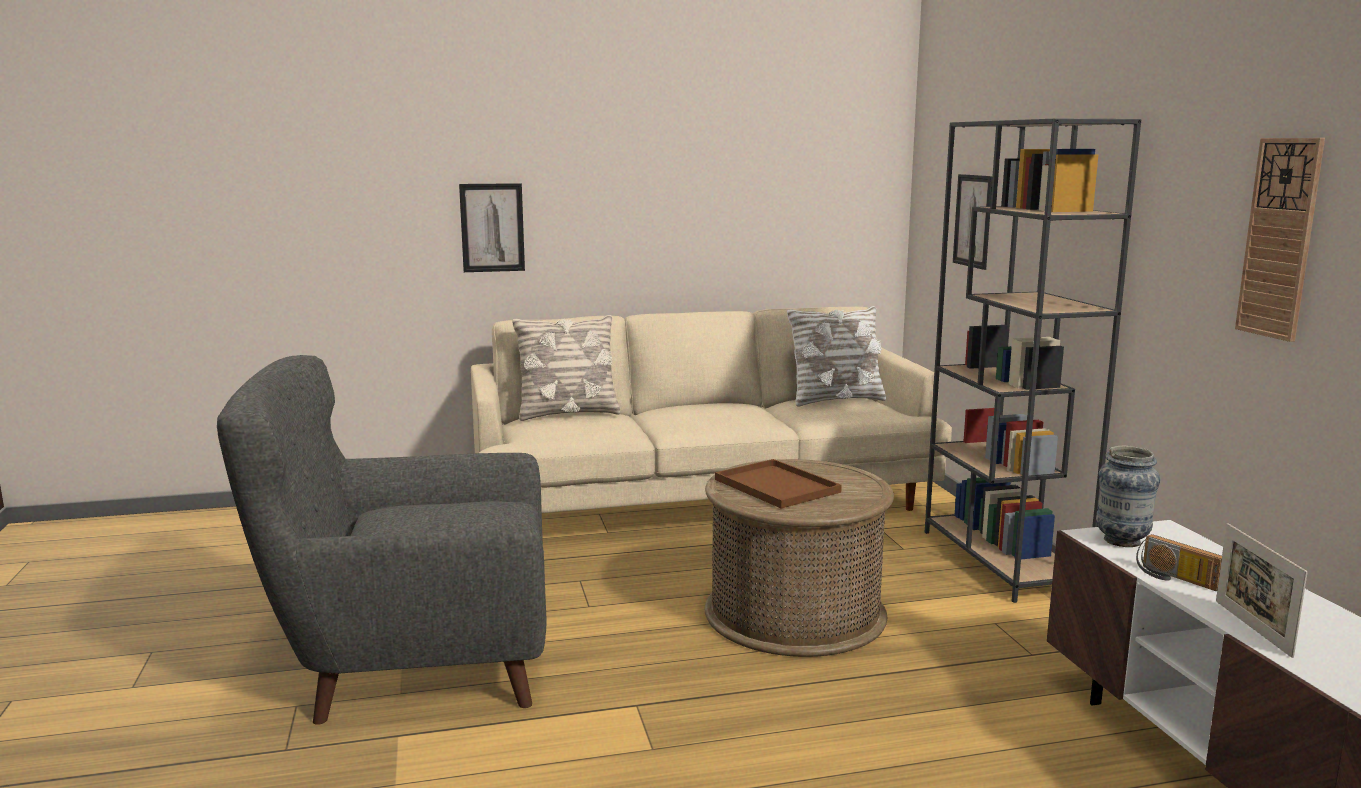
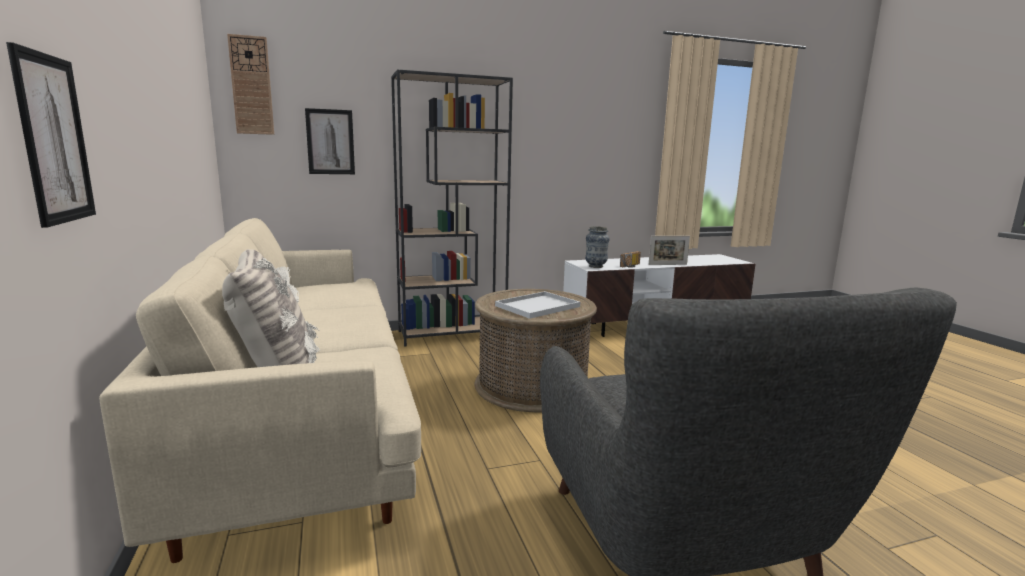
camera: 95 degrees left, 0 degrees up
(774, 485) = (537, 306): brown tray -> white tray
(836, 400) = (309, 290): white pillow -> none
(1280, 238) = (576, 138): wall clock -> wall clock (251, 86)

